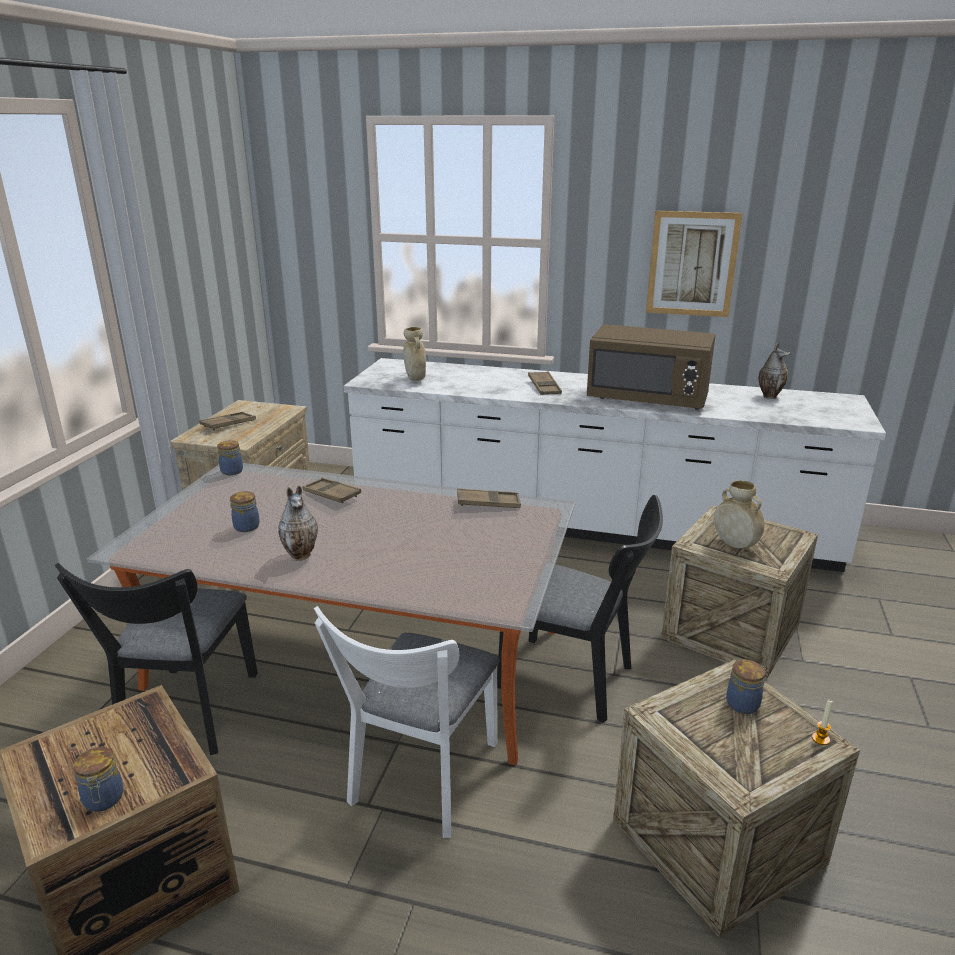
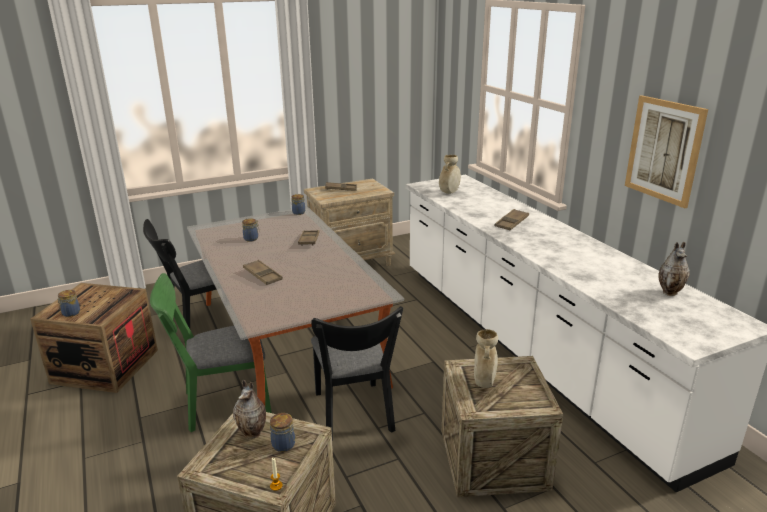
camera: 50 degrees right, 0 degrees up
(301, 555) = (241, 260): vase -> vase (253, 433)
(420, 781) = (220, 404): white chair -> green chair
(488, 503) = (360, 277): brown tray -> brown tray (262, 275)
(648, 399) = (560, 255): brown microwave -> none

